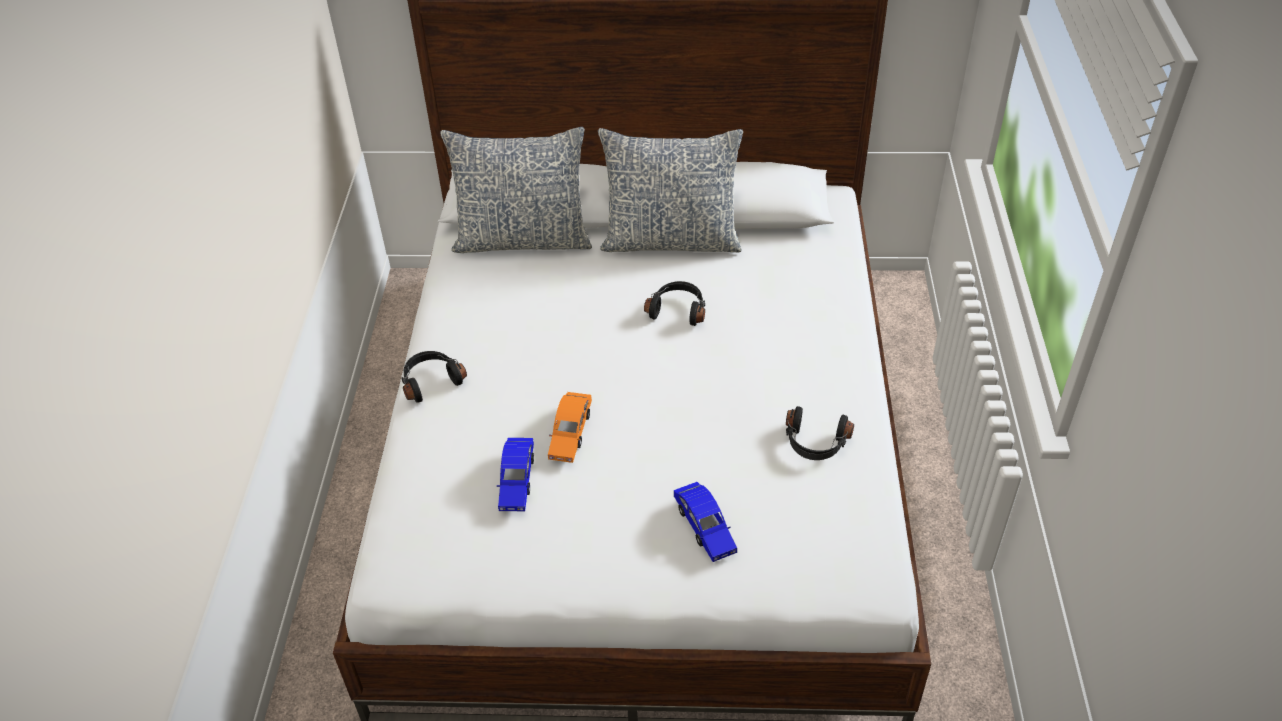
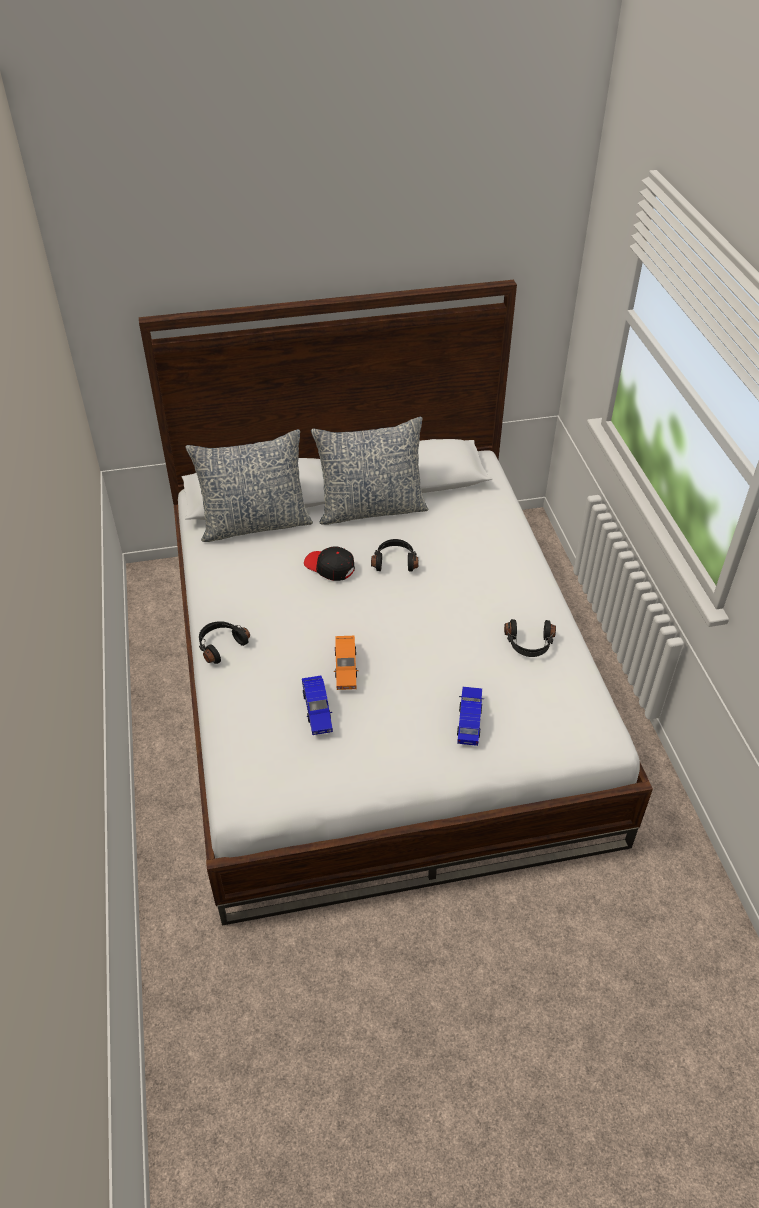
camera: 15 degrees left, 0 degrees up
(594, 305) = (329, 567): none -> black cap
(704, 527) = (469, 720): blue toy car -> blue toy car turned 135 degrees counterclockwise

